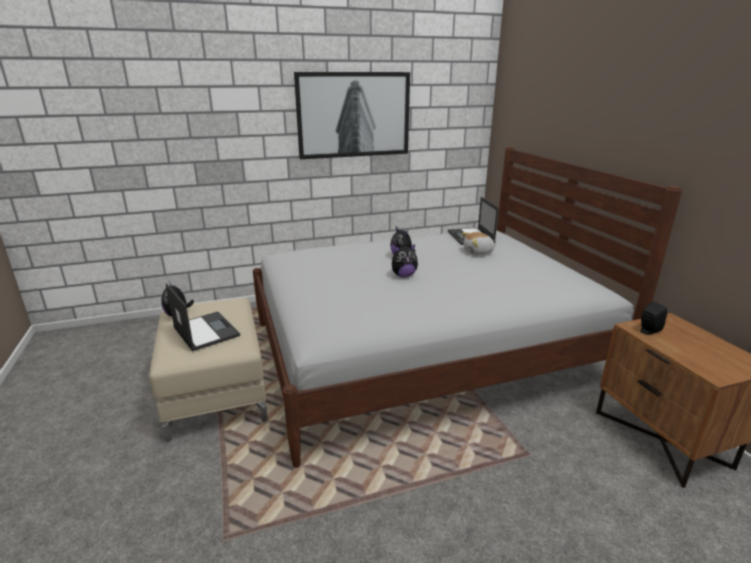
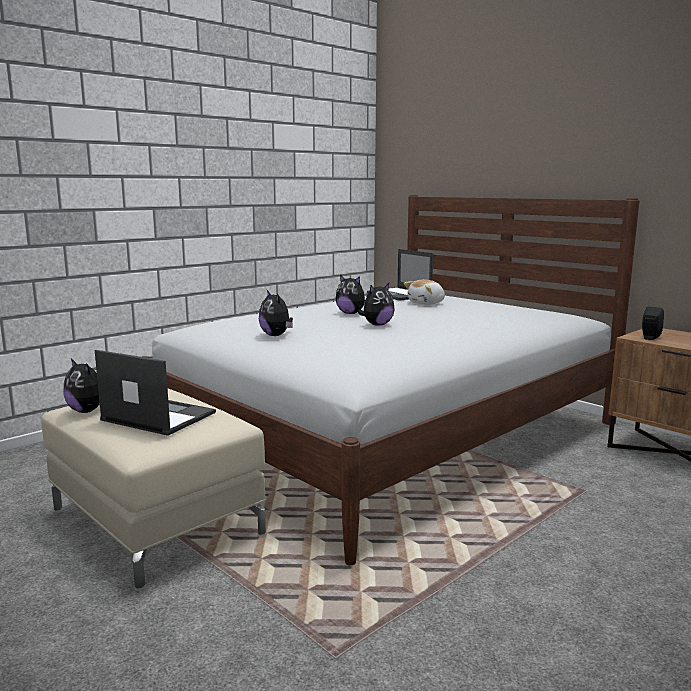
camera: 25 degrees left, 10 degrees down
(320, 275) = (276, 335): none -> plush toy
(354, 115) = (234, 156): picture -> none

